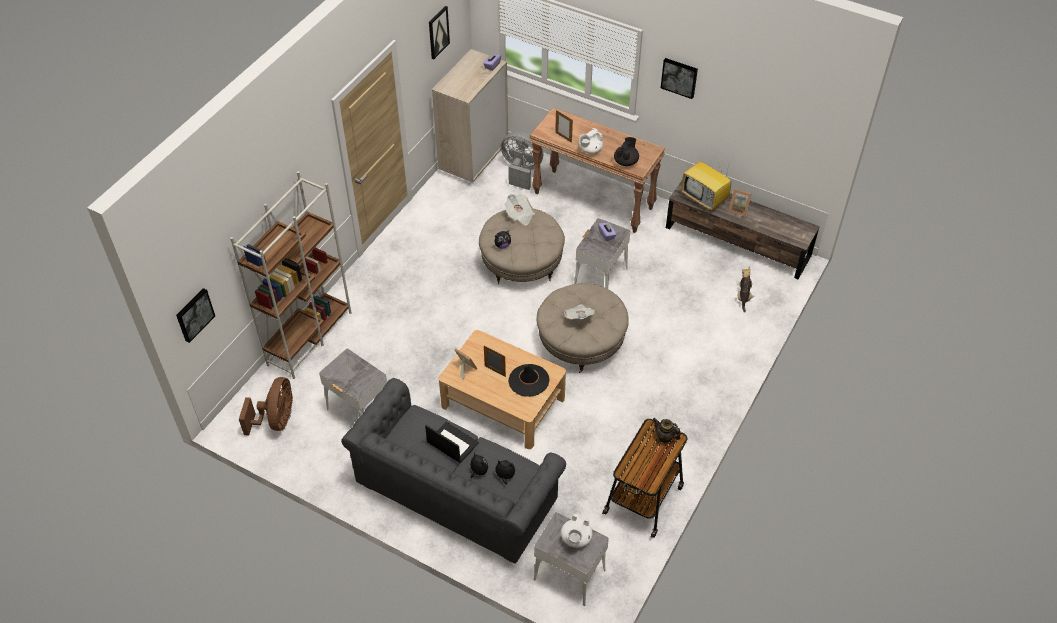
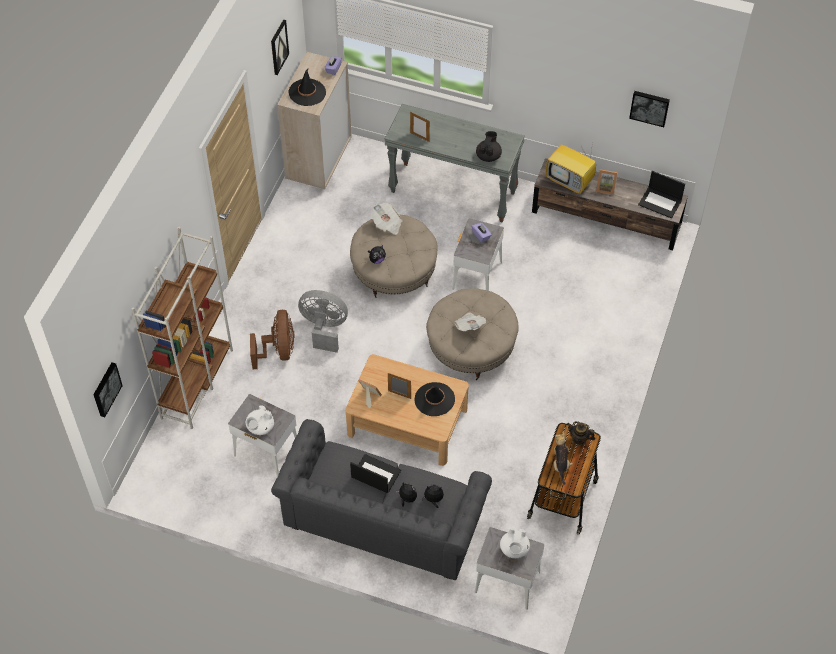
camera: 10 degrees left, 5 degrees up
(276, 420) = (186, 474): brown fan -> brown fan (278, 351)
(462, 82) = (307, 92): none -> black hat
(521, 171) = (371, 169): grey fan -> grey fan (324, 328)
(590, 150) = (449, 148): white teapot -> white teapot (260, 427)
(594, 200) = (453, 192): brown console table -> grey console table
(679, 77) = (534, 67): picture -> picture (649, 107)
(743, 297) = (622, 276): plush toy -> plush toy (560, 464)
(791, 229) = (660, 202): none -> laptop

